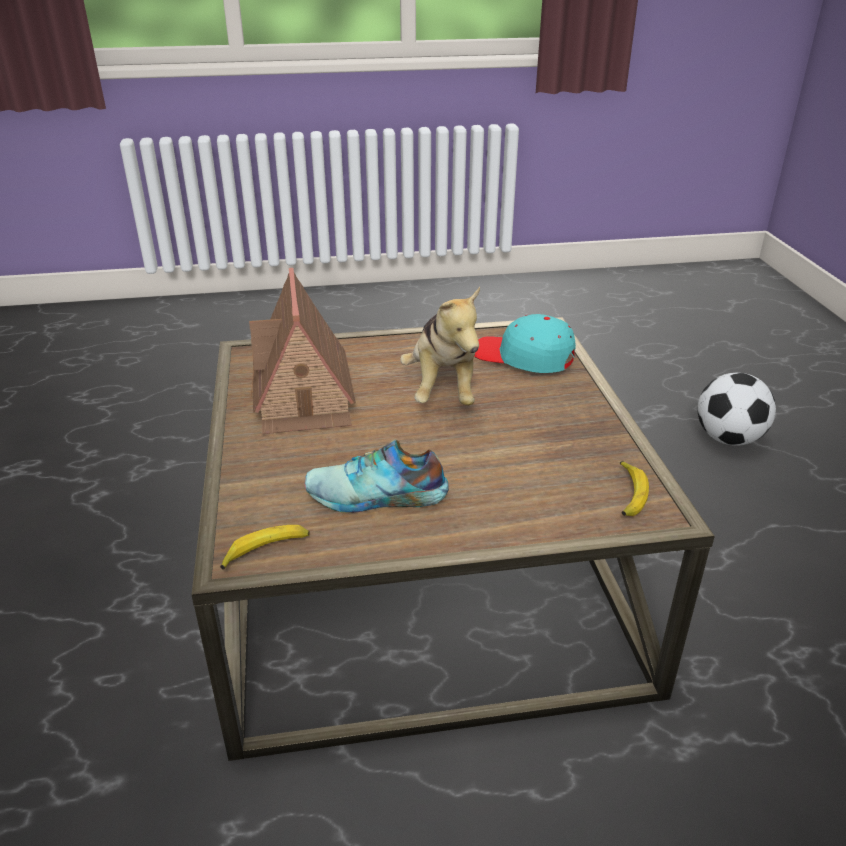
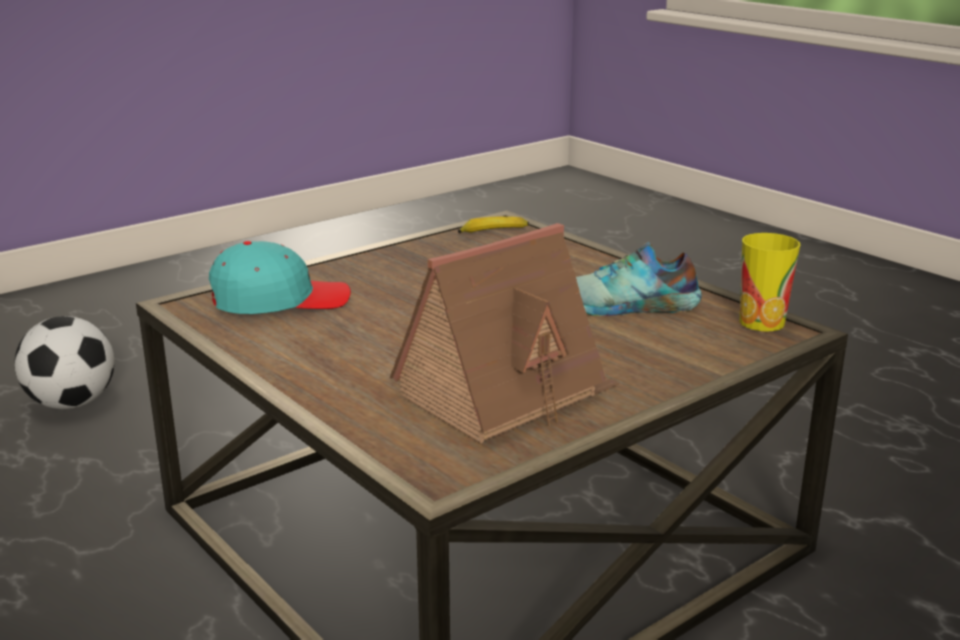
camera: 120 degrees left, 10 degrees down
(265, 551) = (761, 322): banana -> cup
(377, 496) = (626, 306): shoe -> shoe turned 120 degrees clockwise
(443, 389) = (400, 323): plush toy -> none
(524, 357) = (280, 300): turquoise cap -> turquoise cap turned 105 degrees counterclockwise

